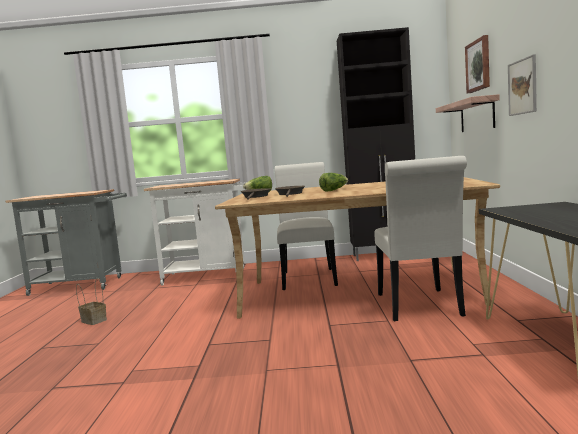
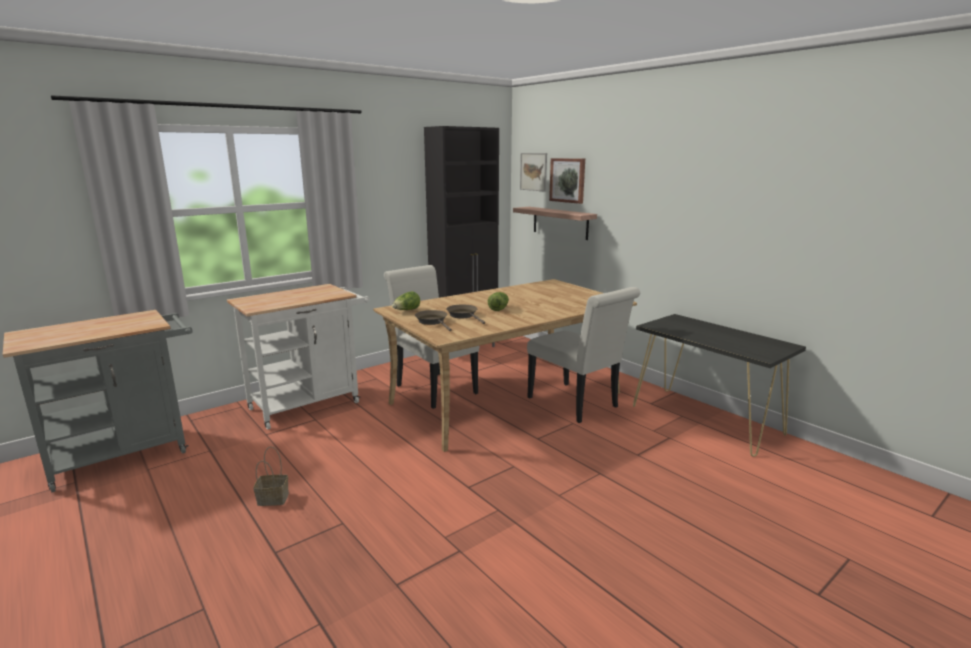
camera: 40 degrees left, 10 degrees up
(522, 86) = (630, 217): picture -> picture (533, 171)

